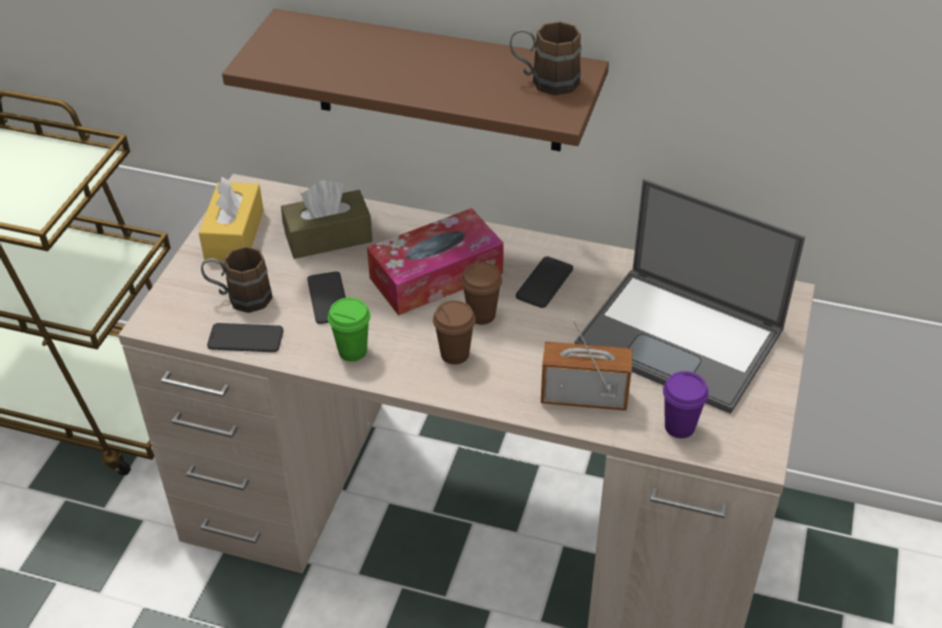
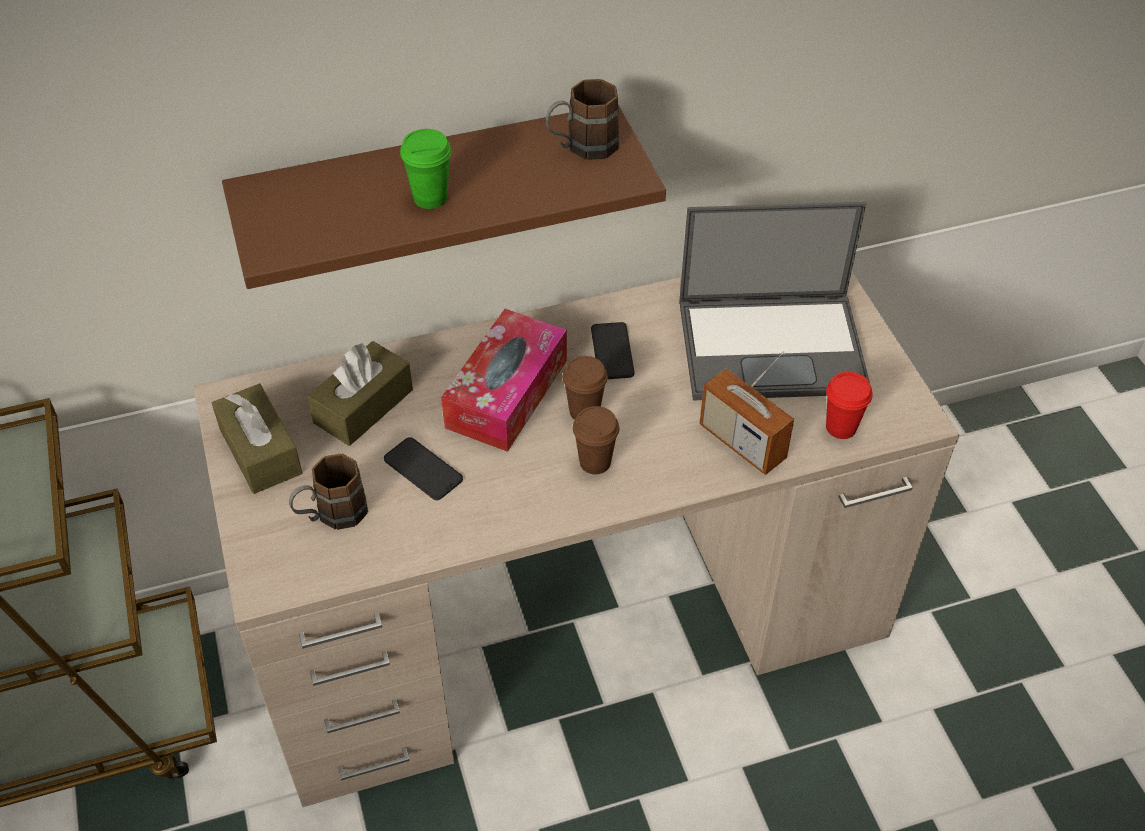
camera: 35 degrees left, 5 degrees up
(234, 234) = (260, 451): yellow tissue box -> brown tissue box
(245, 338) = (378, 554): phone -> none
(352, 351) = (497, 510): green cup -> green cup (430, 198)
(584, 397) = (742, 442): radio -> radio turned 105 degrees counterclockwise
(679, 427) = (841, 427): purple cup -> red cup

